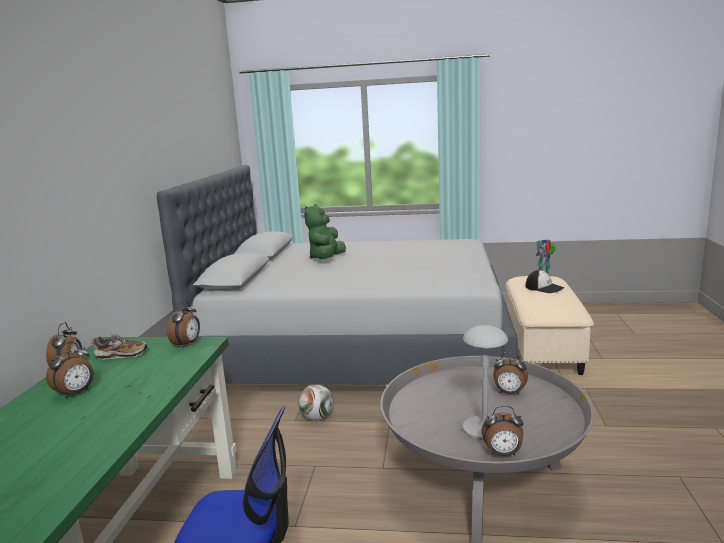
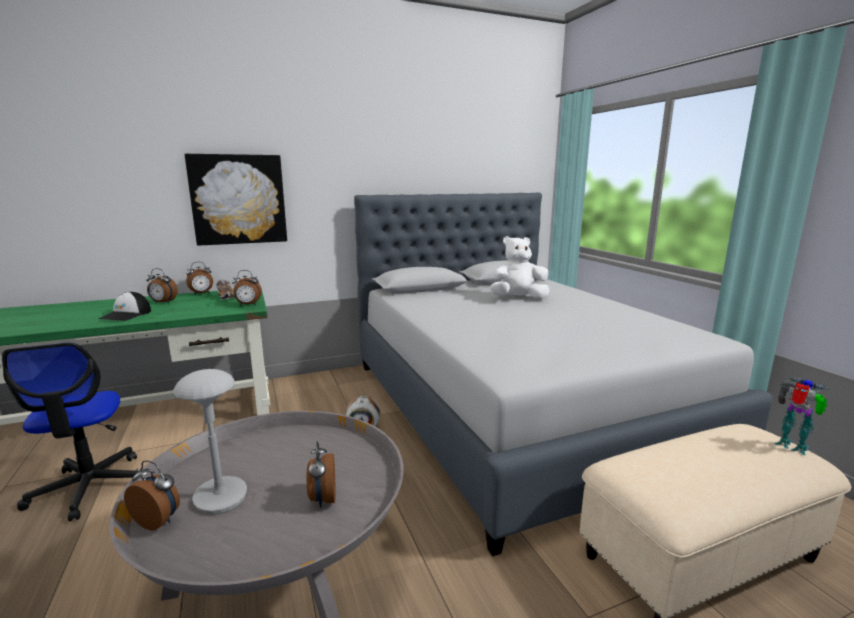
camera: 60 degrees right, 0 degrees up
(63, 221) = (238, 199): none -> picture
(326, 258) = (518, 298): green plush toy -> white plush toy
(503, 454) = (158, 520): alarm clock -> alarm clock turned 135 degrees clockwise
(544, 288) = (723, 456): cap -> cap (126, 315)

